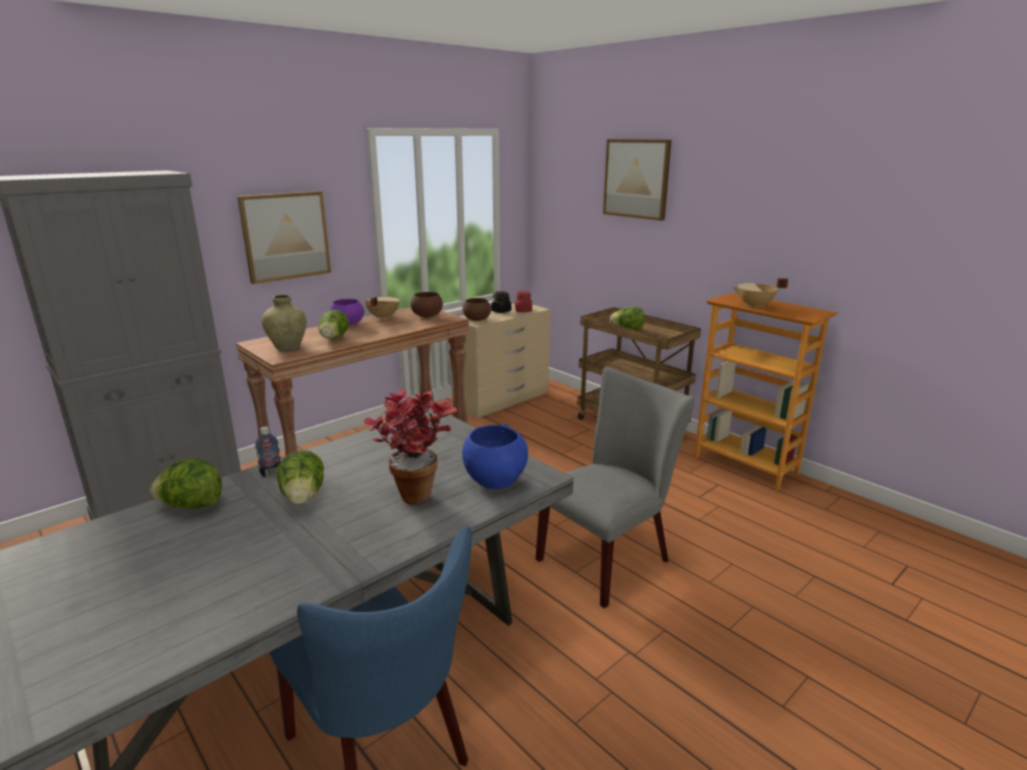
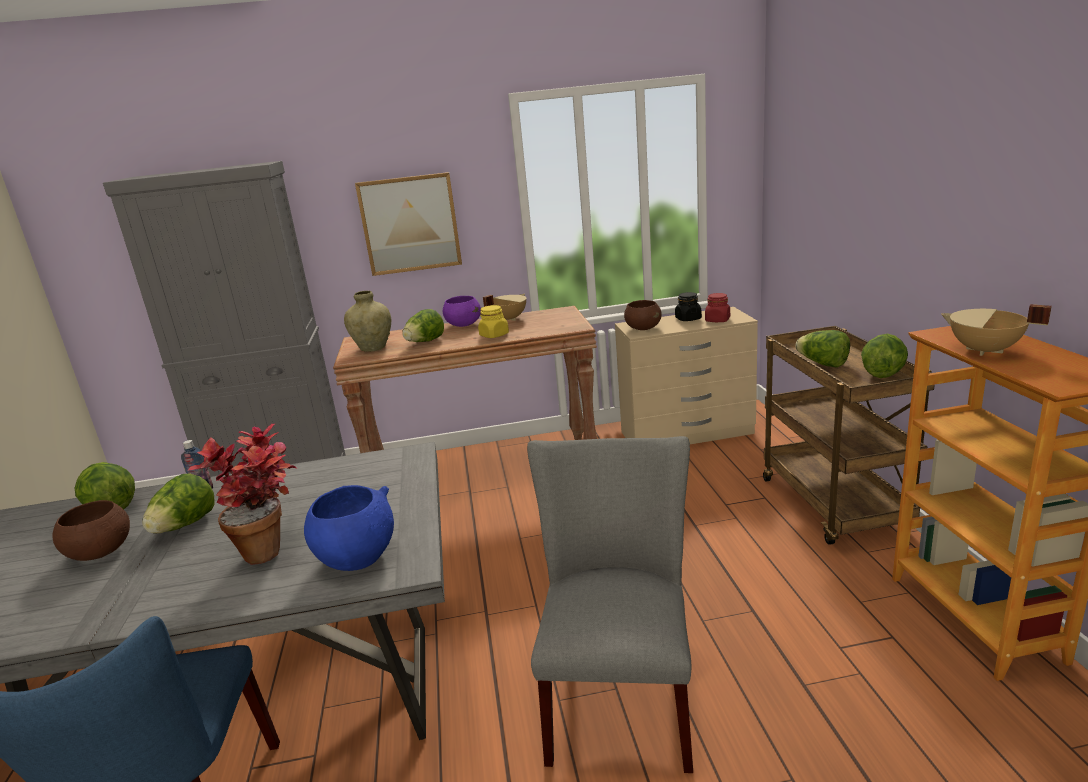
camera: 35 degrees right, 0 degrees up
(391, 329) = (494, 335): none -> yellow jar
(427, 316) = (555, 321): brown bowl -> brown bowl (100, 553)
(609, 557) = (620, 696): grey chair -> grey chair turned 75 degrees counterclockwise
(637, 178) = (869, 130): picture -> none
(666, 332) = (882, 374): none -> lettuce

